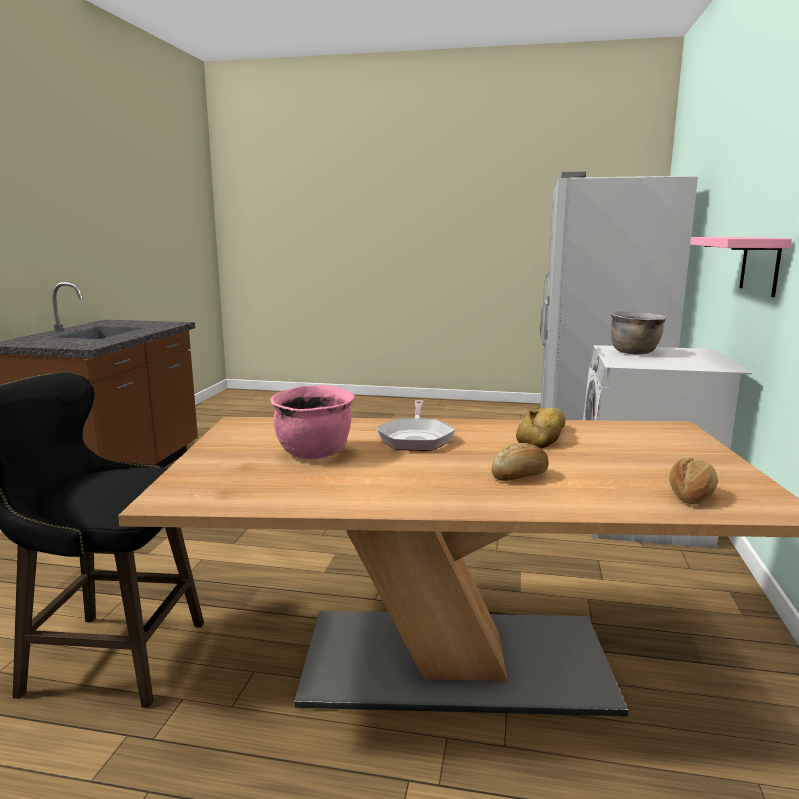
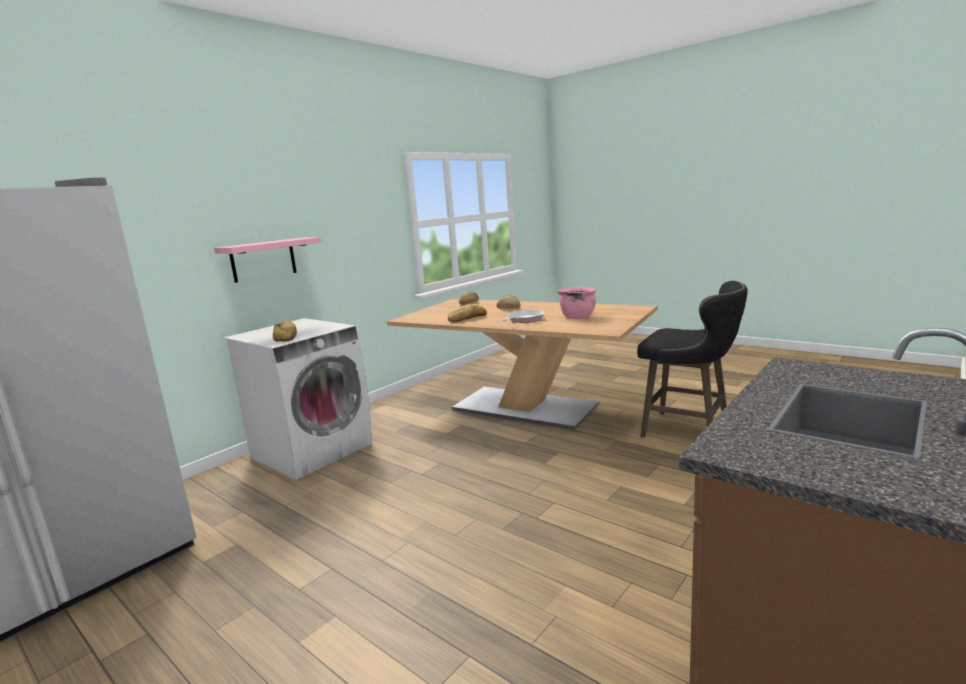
camera: 150 degrees left, 0 degrees up
(634, 352) = (287, 336): brown cooking pot -> bread

